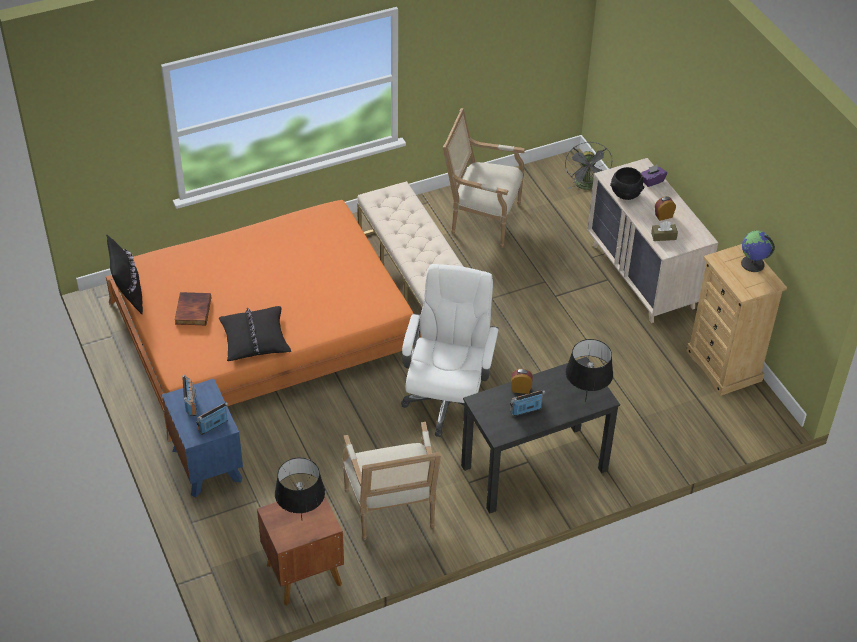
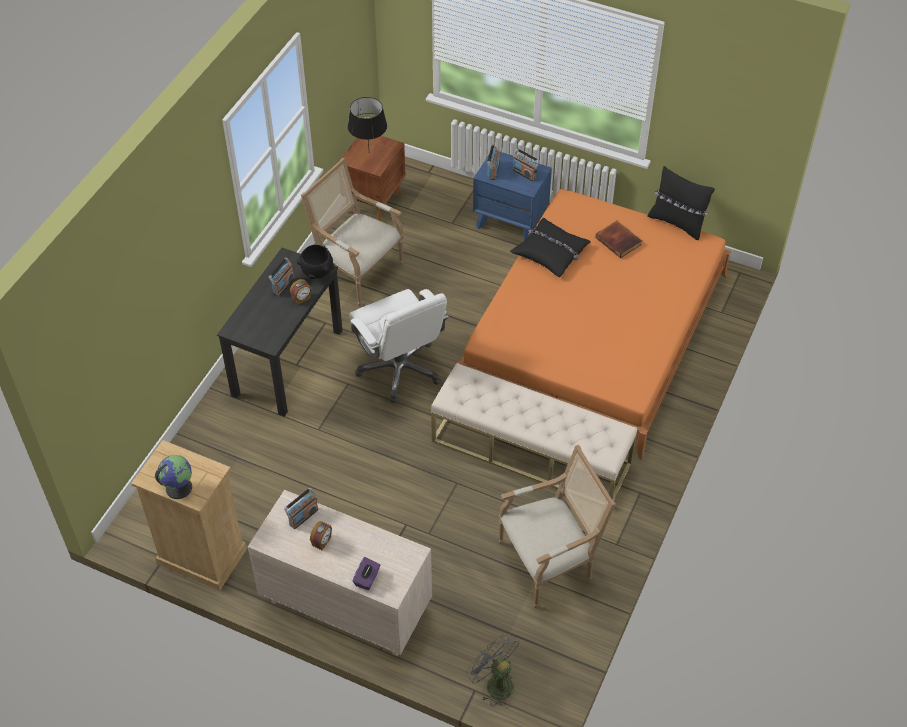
camera: 140 degrees right, 5 degrees up
(585, 401) = (245, 320): black table lamp -> none
(625, 194) = (378, 542): black bowl -> black bowl (317, 272)
(663, 236) = (303, 516): brown tissue box -> radio

